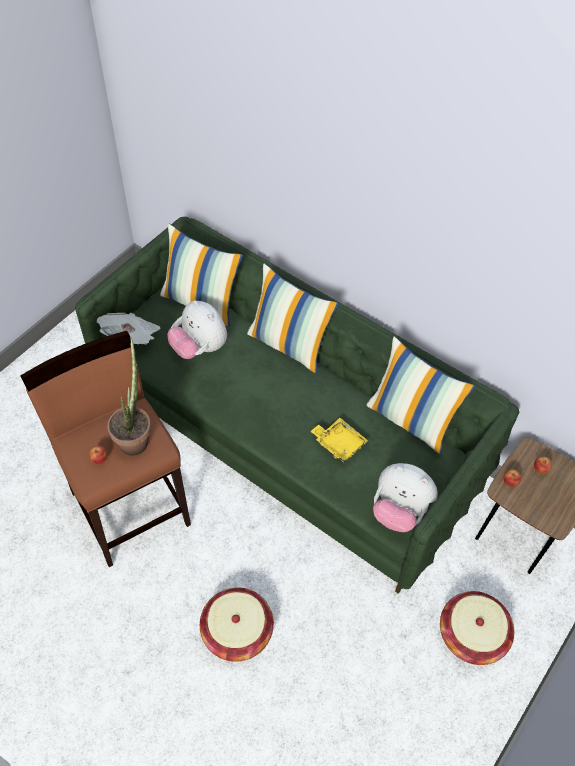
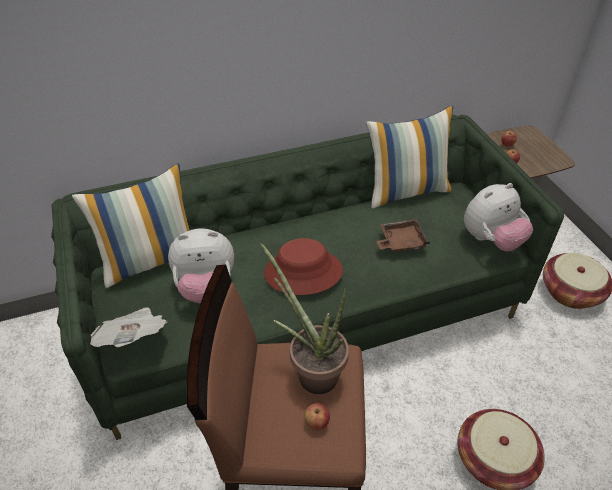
camera: 55 degrees left, 10 degrees down
(255, 396) = (303, 272): none -> red hat
(289, 344) = (265, 223): pillow -> none
(339, 443) = (401, 241): yellow tray -> brown tray

